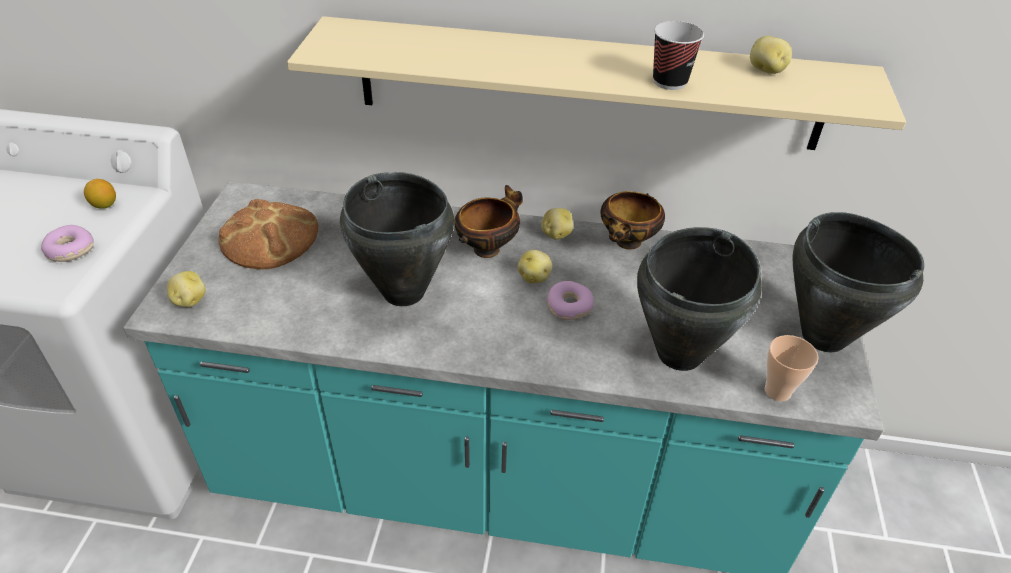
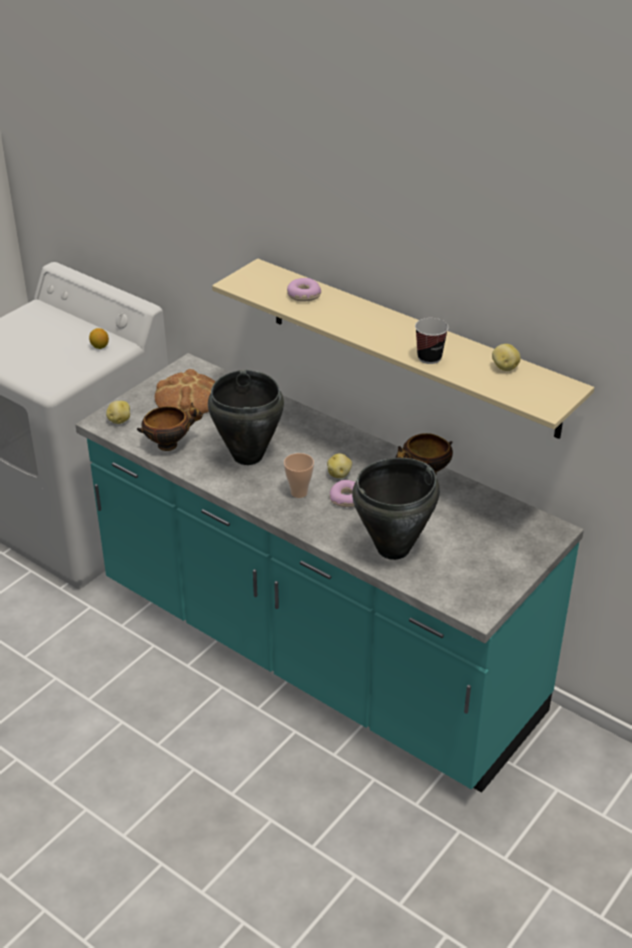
camera: 30 degrees right, 5 degrees down
(69, 250) = (66, 369): donut -> donut (303, 295)
(488, 248) = (324, 447): bowl -> bowl (169, 444)
(556, 234) = (378, 452): potato -> none
(777, 391) = (437, 590): cup -> cup (299, 492)
(823, 335) = (505, 573): black cooking pot -> none

